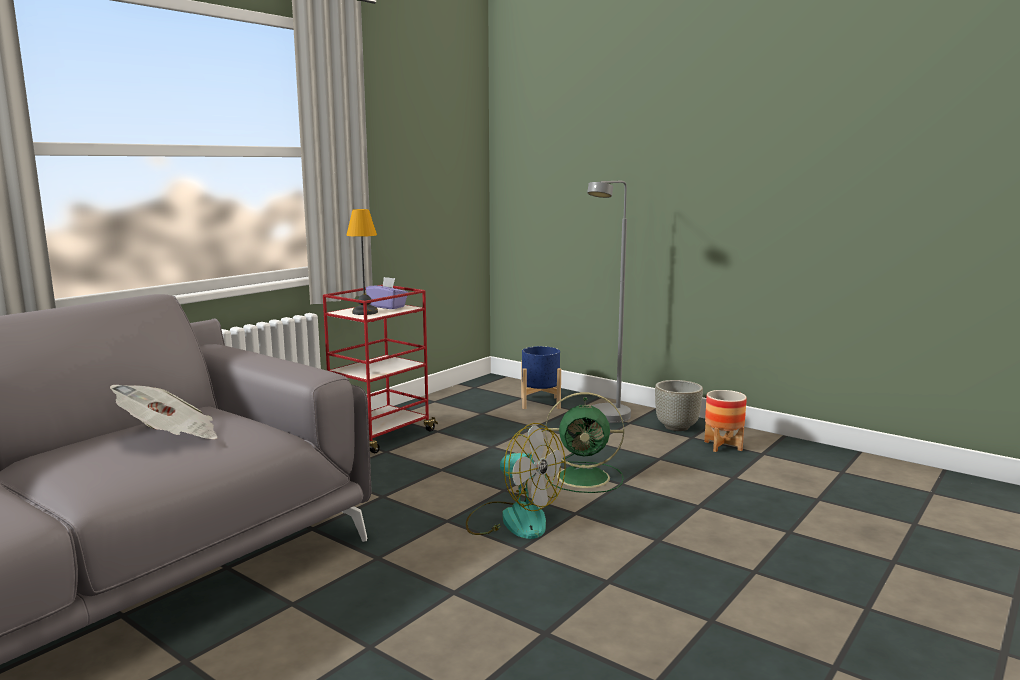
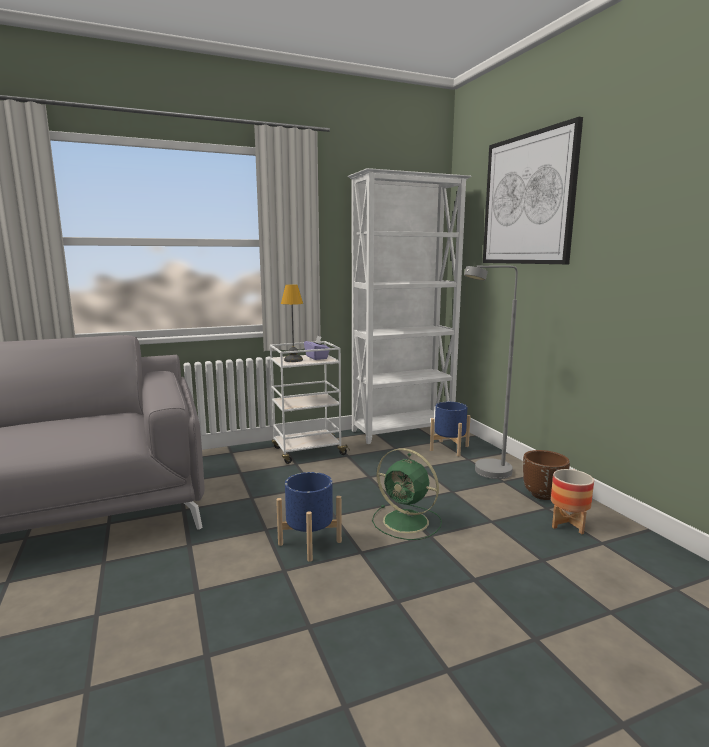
camera: 30 degrees right, 0 degrees up
(170, 436) = (69, 429): newspaper -> none
(381, 436) = (307, 451): red cart -> white cart
(469, 394) = (404, 431): none -> white bookcase
(513, 519) = (309, 542): fan -> blue planter
(613, 106) = (527, 200): none -> picture
(677, 427) = (543, 495): grey planter -> brown planter

